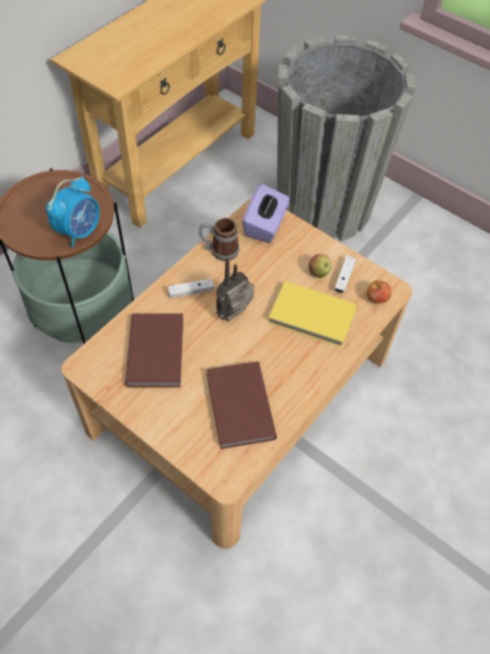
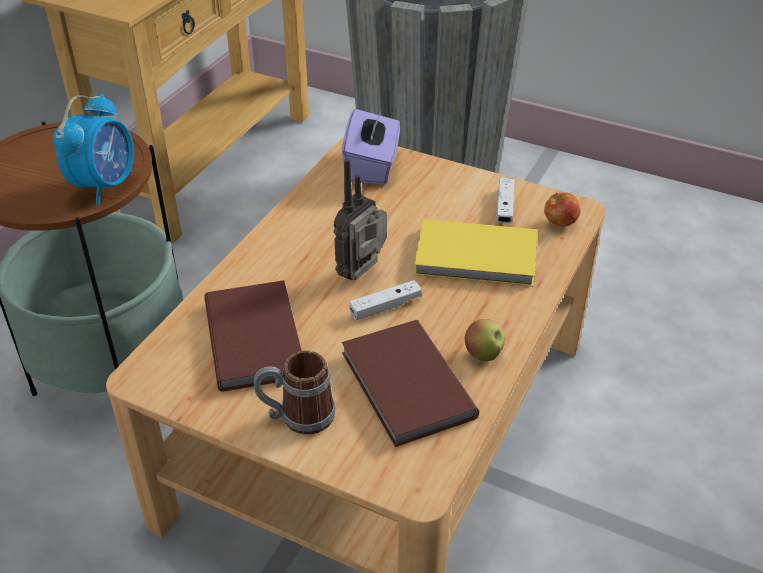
camera: 10 degrees left, 15 degrees down
(191, 291) = (287, 257): white game controller -> white game controller (385, 306)
(219, 250) = (314, 203): mug -> mug (297, 416)
(318, 273) = (467, 207): apple -> apple (483, 354)

